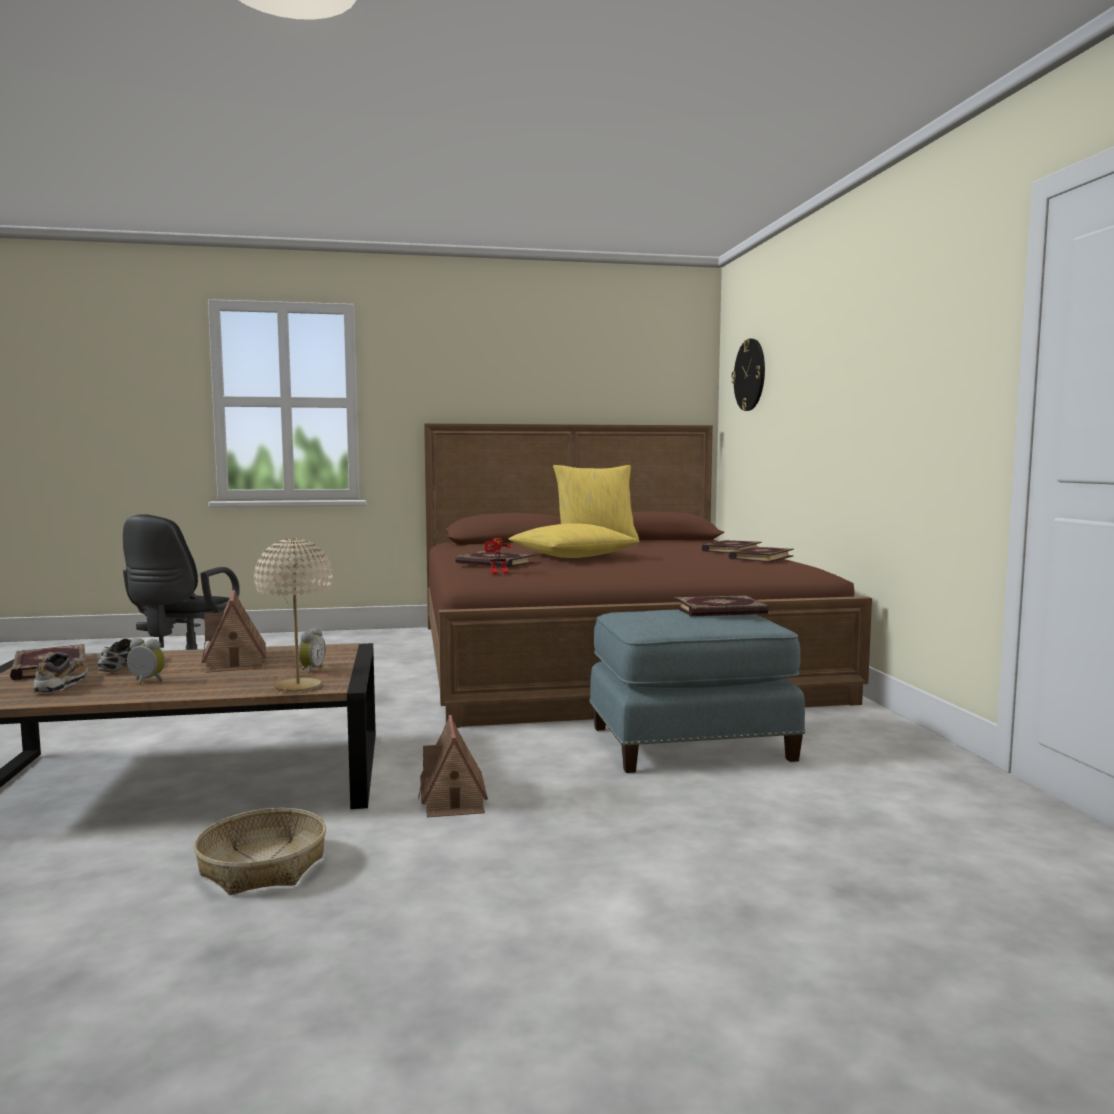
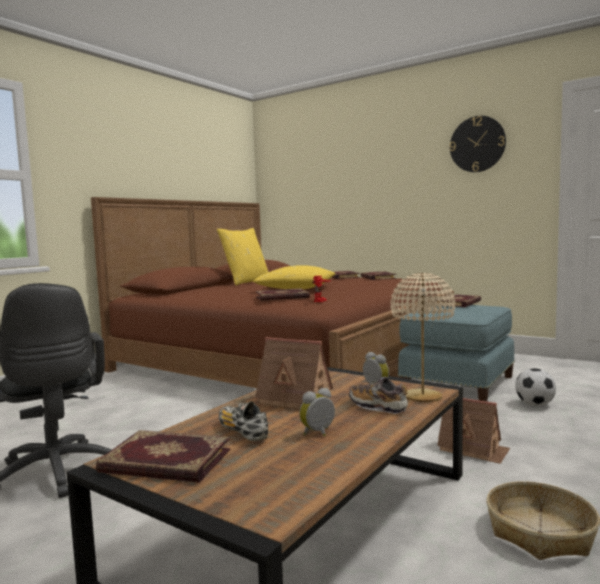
camera: 45 degrees left, 0 degrees up
(61, 685) = (269, 464): shoe -> shoe (377, 406)
(689, 796) = (534, 404): none -> football
(750, 375) = (298, 171): wall clock -> wall clock (477, 144)

